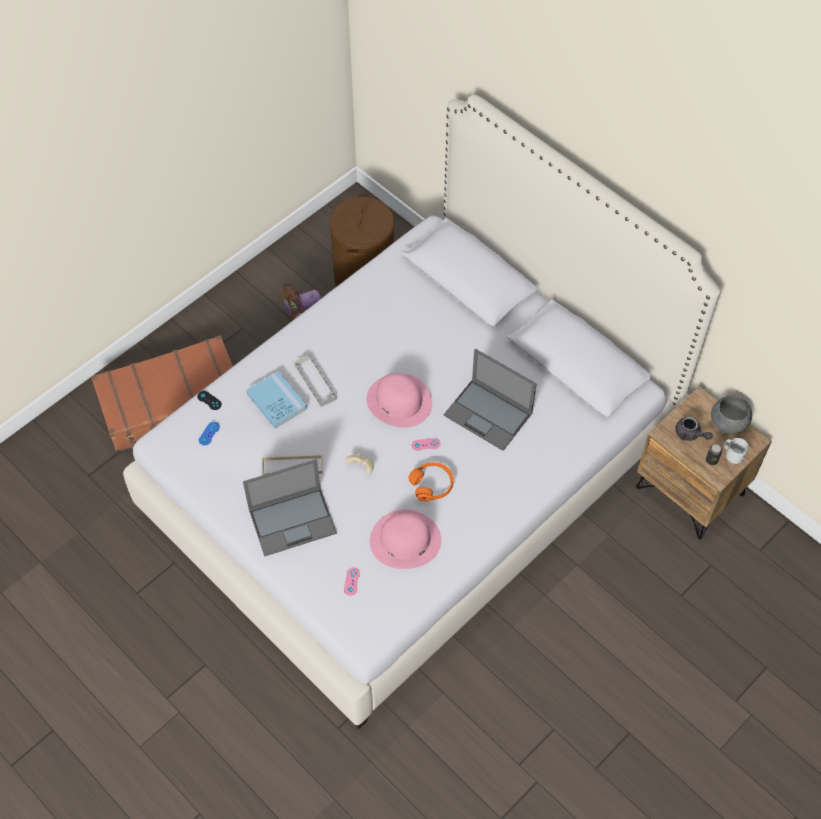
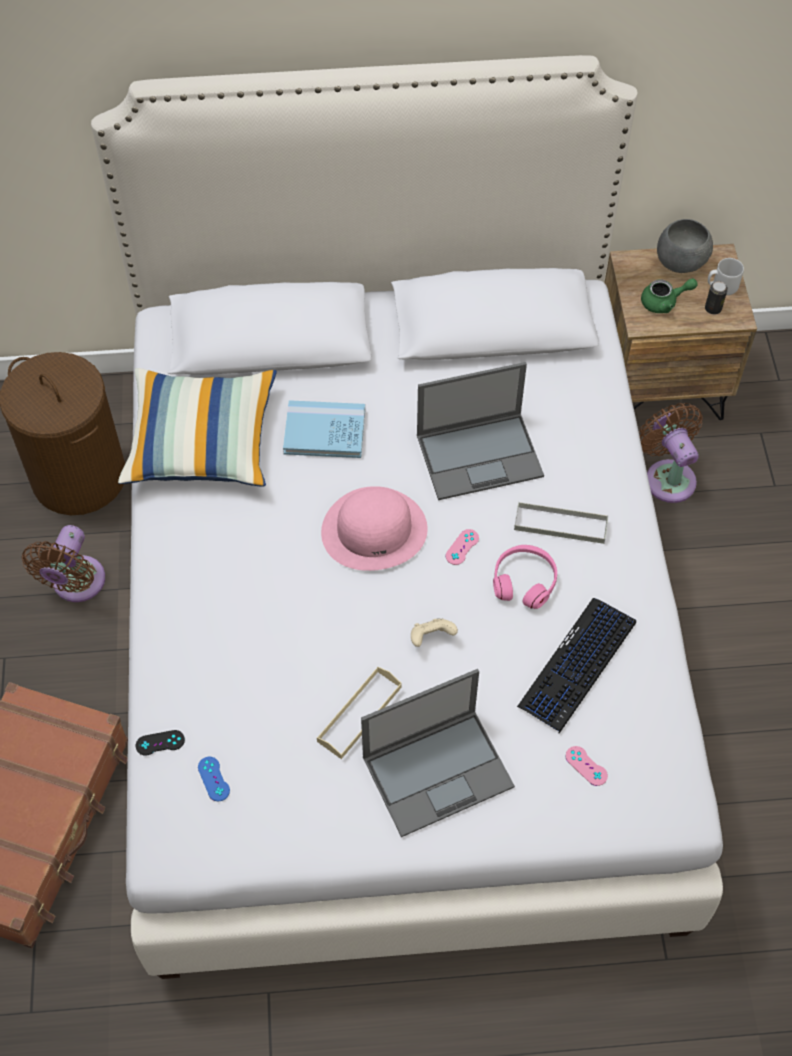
camera: 50 degrees left, 0 degrees up
(276, 401) = (243, 663): blue book -> blue book (324, 432)
(293, 520) = (439, 771): laptop -> laptop turned 45 degrees clockwise
(315, 382) = (257, 600): grey tray -> grey tray (560, 525)
(381, 296) = (202, 441): none -> pillow
(405, 540) = (577, 665): pink hat -> keyboard
(432, 484) = (524, 581): orange headphones -> pink headphones
(631, 537) = (667, 476): none -> brown fan
(690, 434) = (664, 302): grey teapot -> green teapot

